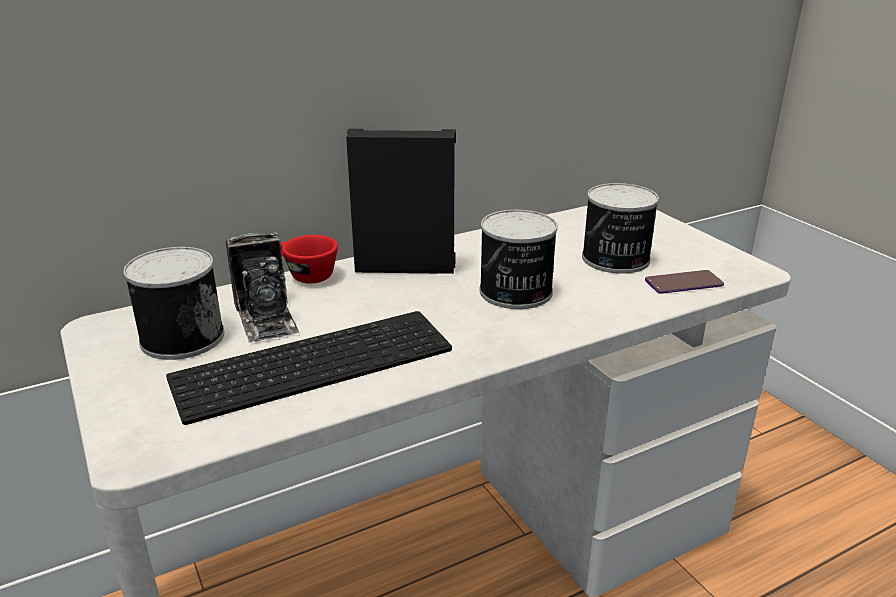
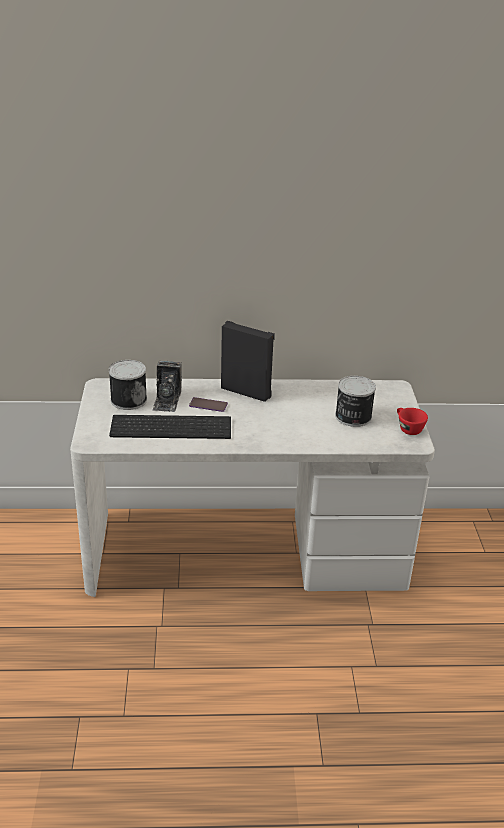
camera: 25 degrees right, 5 degrees up
(306, 275) = (198, 383): red cup -> red cup (407, 428)
(515, 292) = (284, 420): can -> none
(683, 283) = (371, 439): phone -> phone (208, 405)

